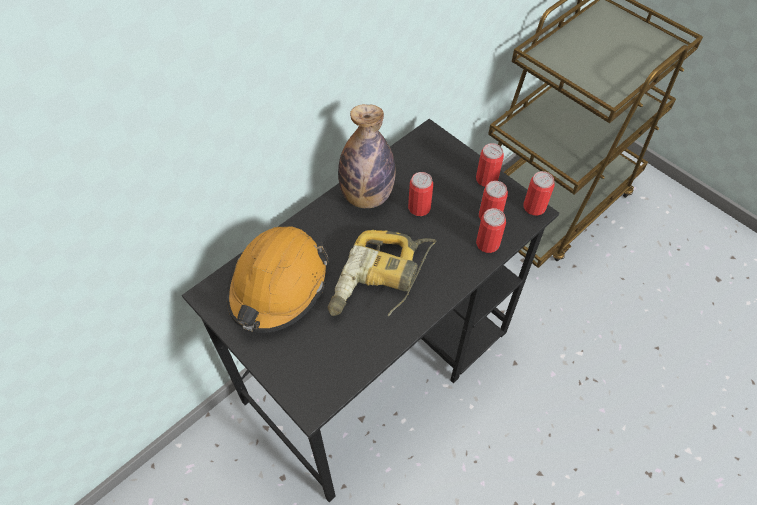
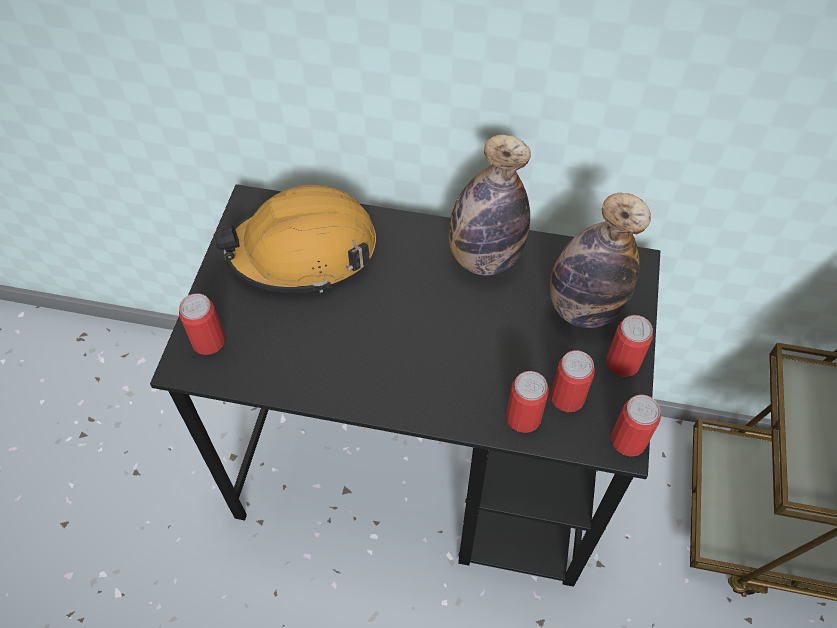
camera: 55 degrees right, 0 degrees up
(381, 282) = (379, 338): power drill -> none
(419, 207) = (514, 316): can -> can (208, 341)
(439, 173) = (583, 308): none -> bottle

